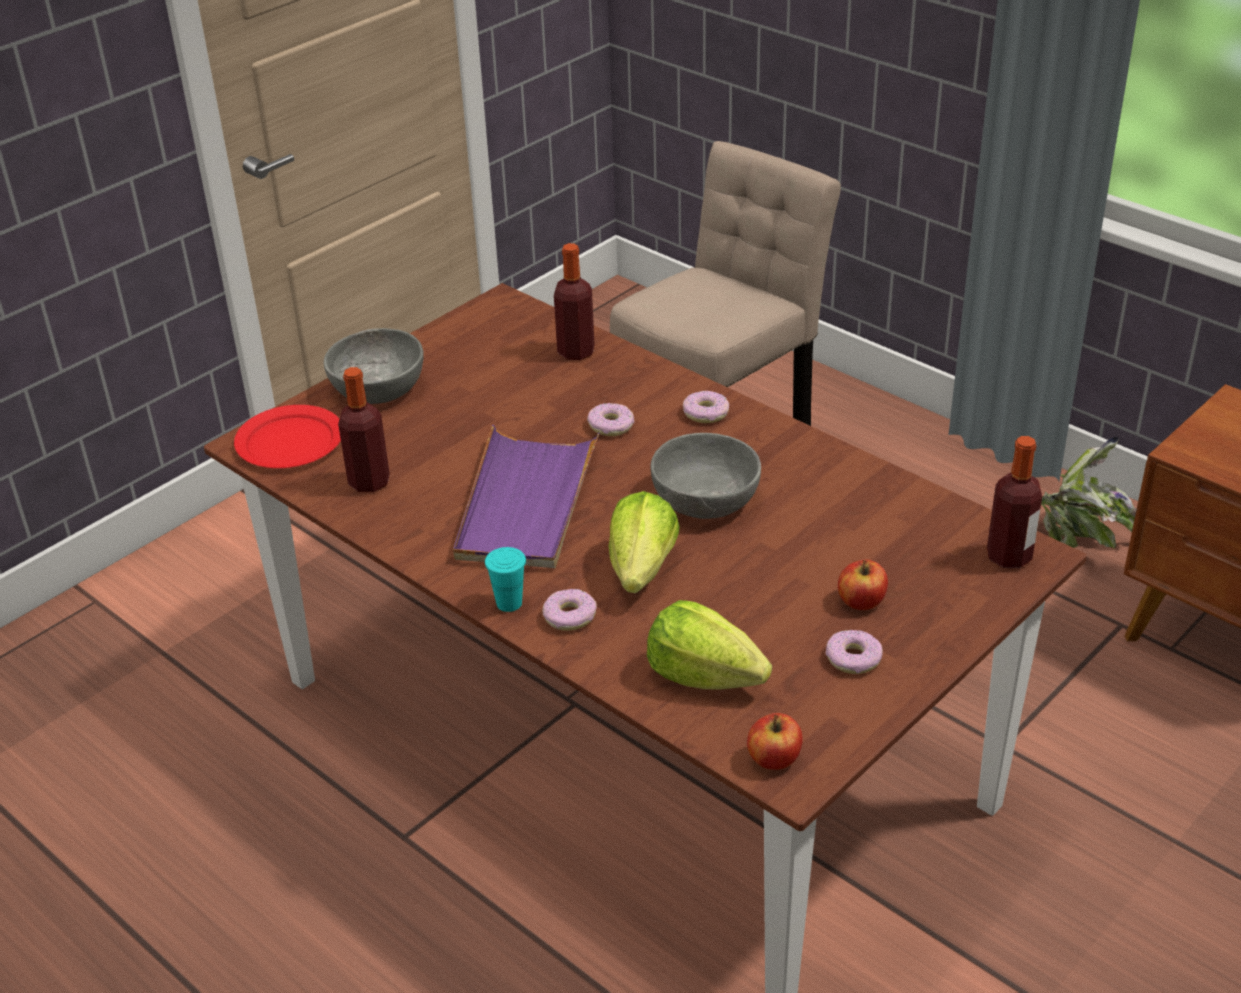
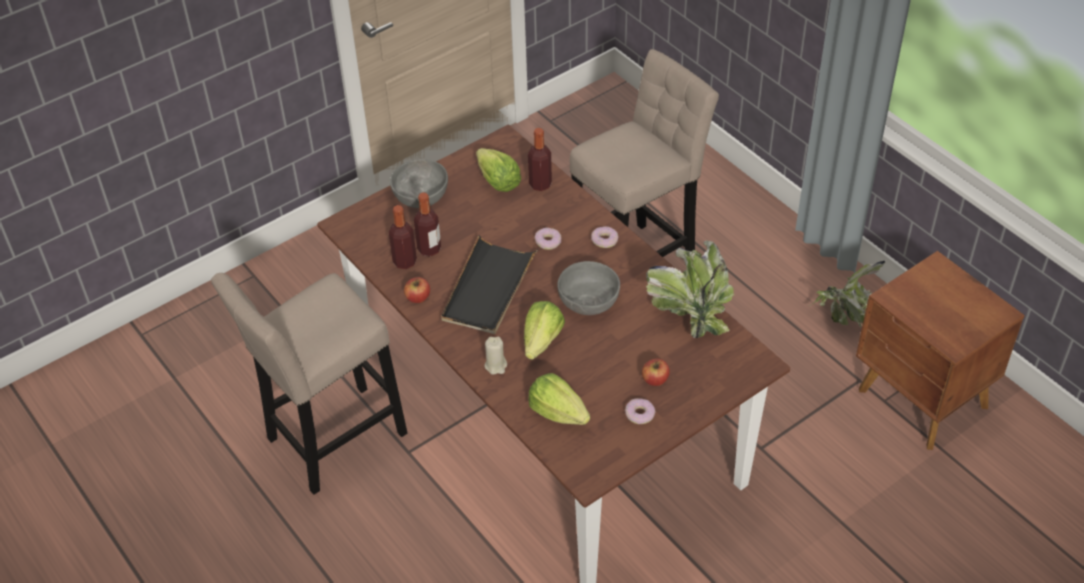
camera: 10 degrees right, 10 degrees up
(261, 838) = (330, 441): none -> beige stool
(290, 442) = (365, 227): red plate -> none
(504, 356) = (497, 181): none -> lettuce
(509, 603) = (465, 352): turquoise cup -> none
(526, 503) = (488, 288): purple tray -> black tray
(569, 616) = (496, 365): donut -> beige candle
(774, 758) = (581, 466): apple -> apple (418, 297)
(881, 497) = (688, 313): none -> potted plant
(1009, 556) = (746, 363): bottle -> bottle (429, 249)

